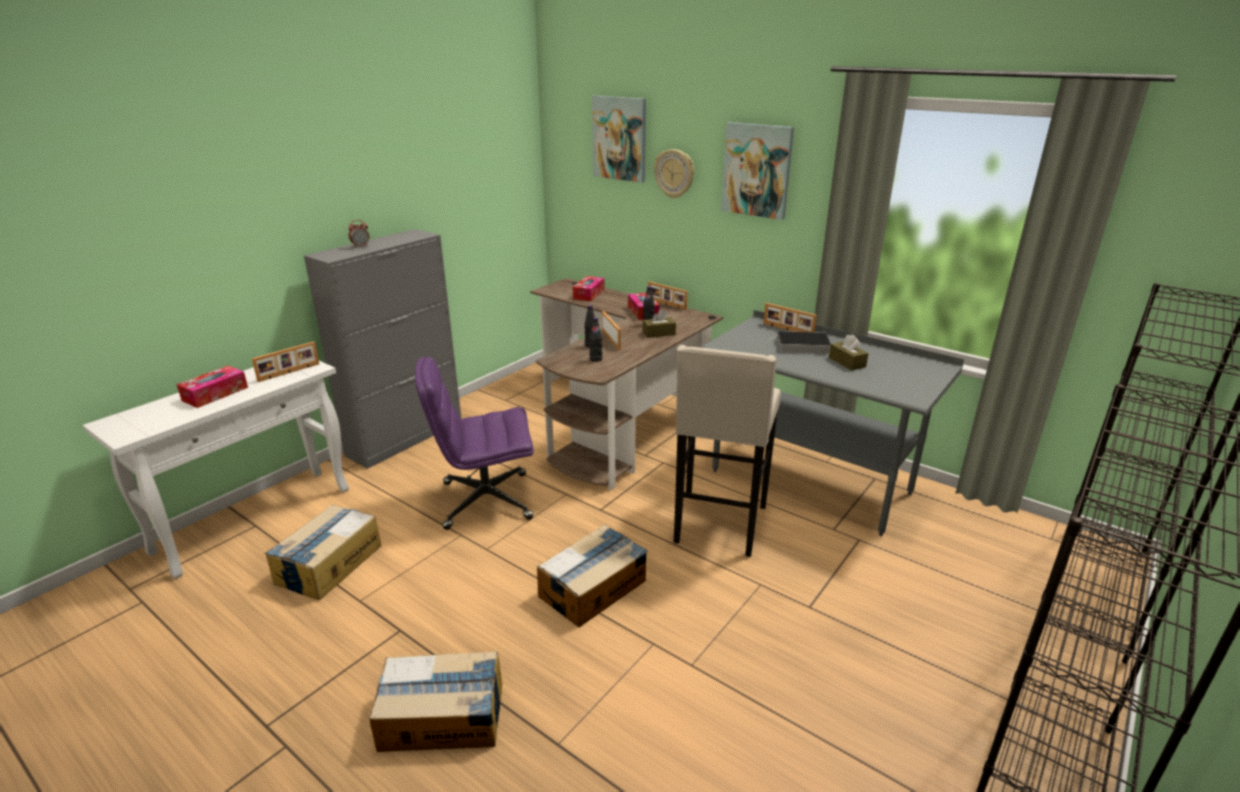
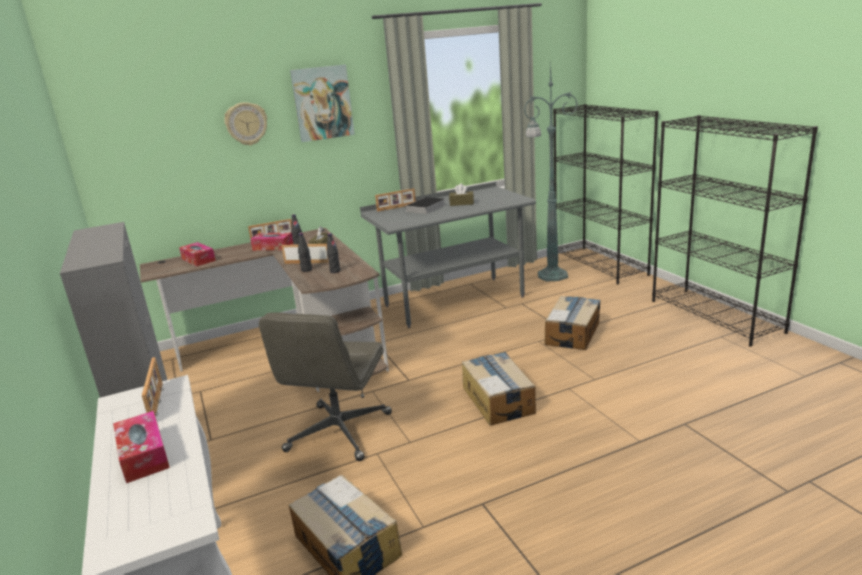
camera: 60 degrees left, 5 degrees down
(360, 246) = (89, 249): alarm clock -> none
(443, 717) = (595, 489): cardboard box -> cardboard box (573, 333)
(485, 501) = (339, 433): purple office chair -> grey office chair
(620, 138) = (176, 105): picture -> none
(718, 525) = (470, 340): beige stool -> none
(984, 543) = (550, 276): none -> green floor lamp

